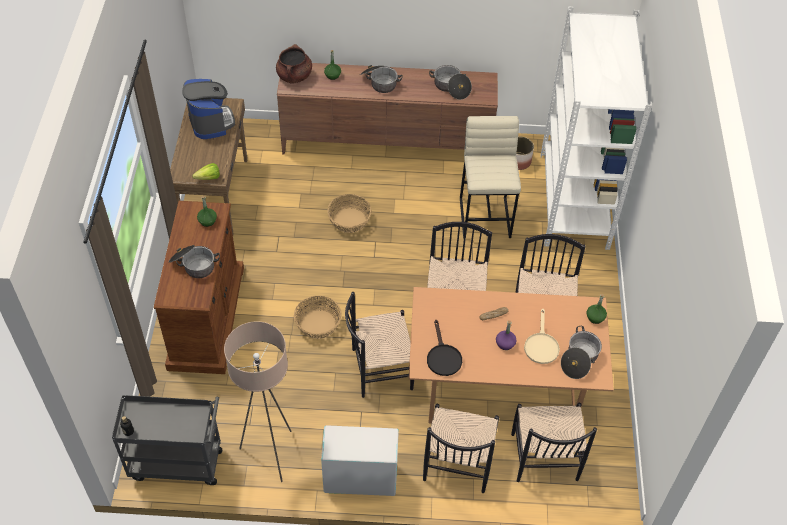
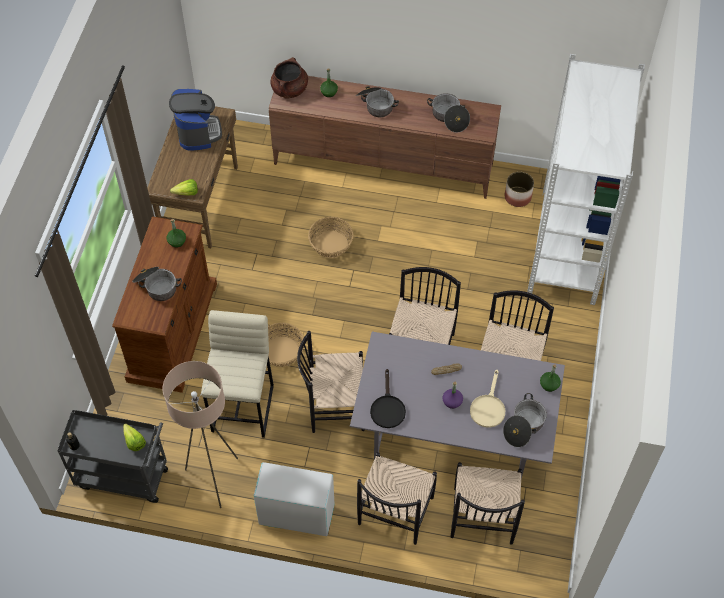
camera: 10 degrees right, 5 degrees up
(190, 418) = (133, 439): none -> lettuce
(484, 216) = (471, 254): beige stool -> beige stool (243, 406)
(499, 387) = (451, 438): brown dining table -> grey dining table

